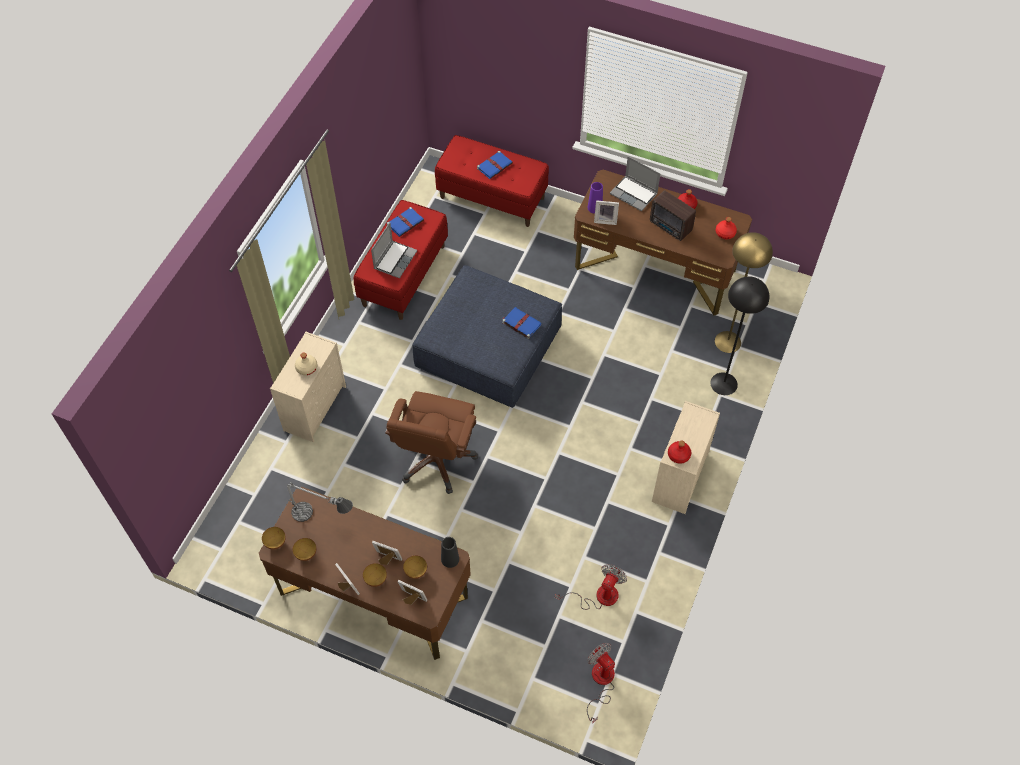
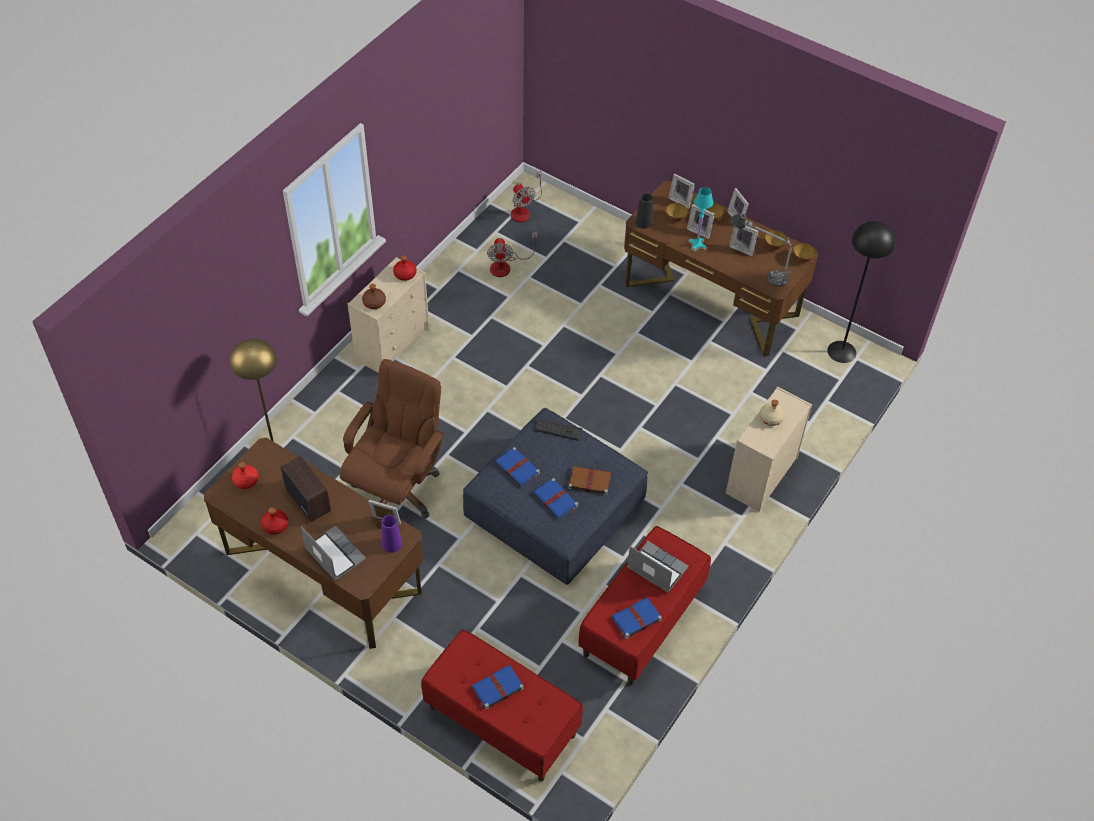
camera: 170 degrees left, 5 degrees down
(340, 545) = (742, 248): none -> picture frame
(388, 540) = (697, 245): none -> turquoise table lamp
(395, 259) = (656, 568): laptop -> laptop turned 90 degrees clockwise
(436, 460) = (635, 401): brown office chair -> brown office chair (397, 489)
(460, 323) = (589, 481): none -> brown book
(483, 303) = (556, 500): none -> blue book
(495, 362) = (558, 429): none -> keyboard
(598, 596) = (506, 265): fan -> fan turned 45 degrees counterclockwise
(695, 418) = (374, 302): none -> brown bottle
(723, 383) = (305, 424): black floor lamp -> black floor lamp (842, 351)

